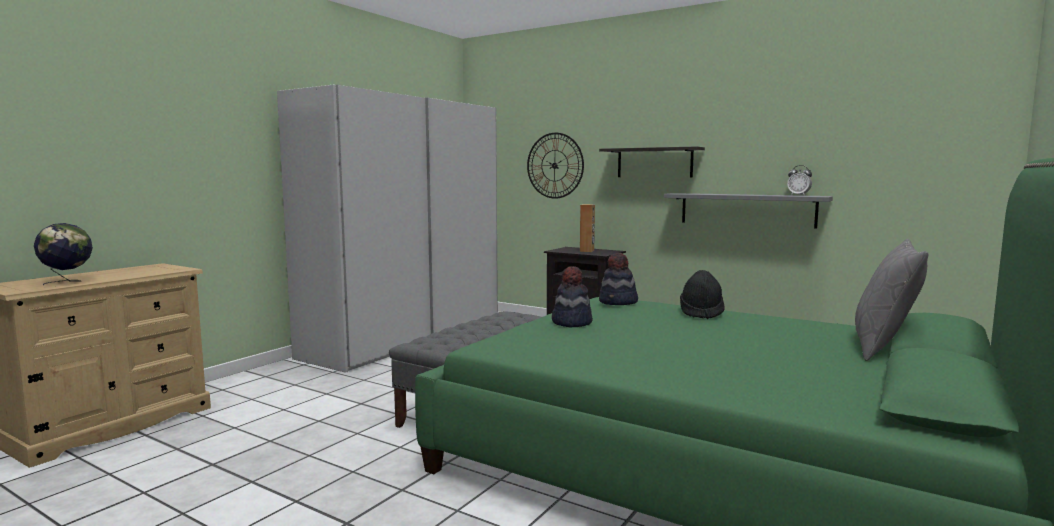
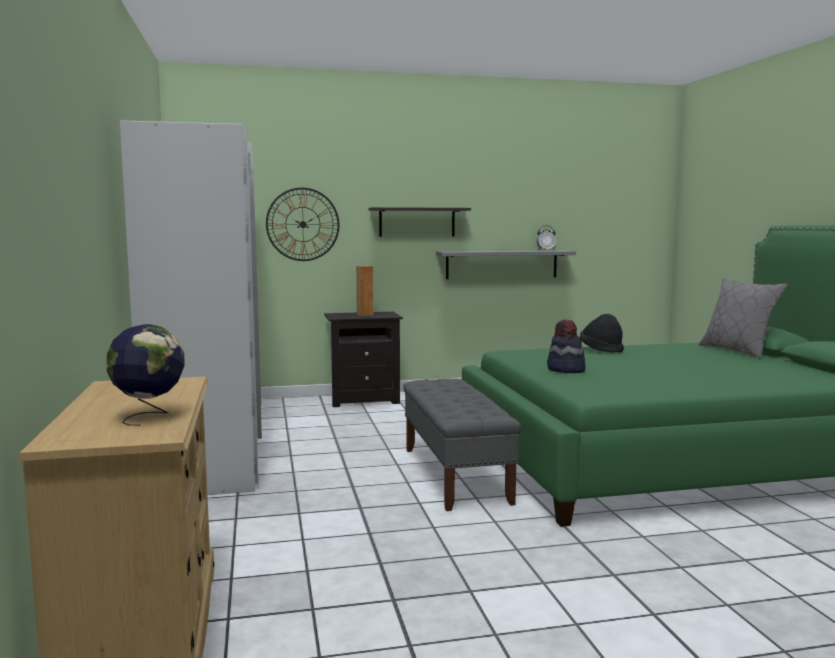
camera: 45 degrees left, 0 degrees up
(618, 302) = (535, 351): hat -> none

